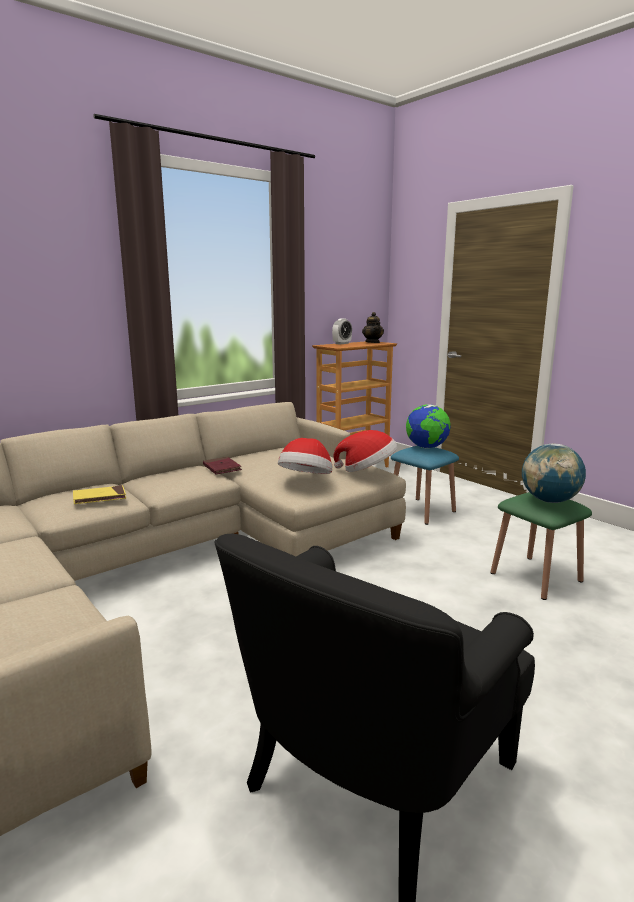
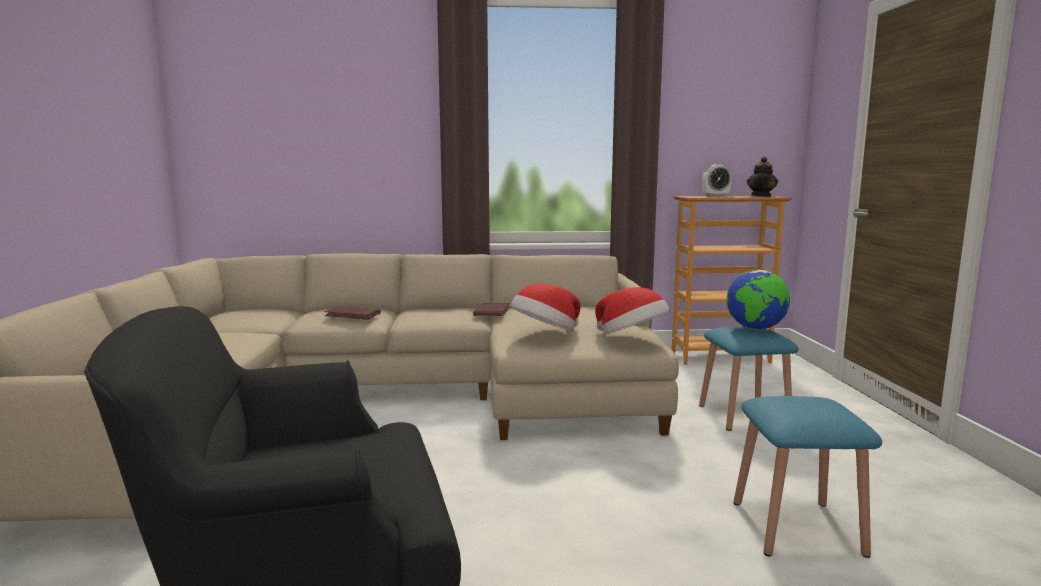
camera: 35 degrees right, 5 degrees down
(99, 497) = (353, 315): yellow book -> red book
(536, 577) = (796, 527): green stool -> blue stool
(549, 501) = (808, 409): globe -> none

